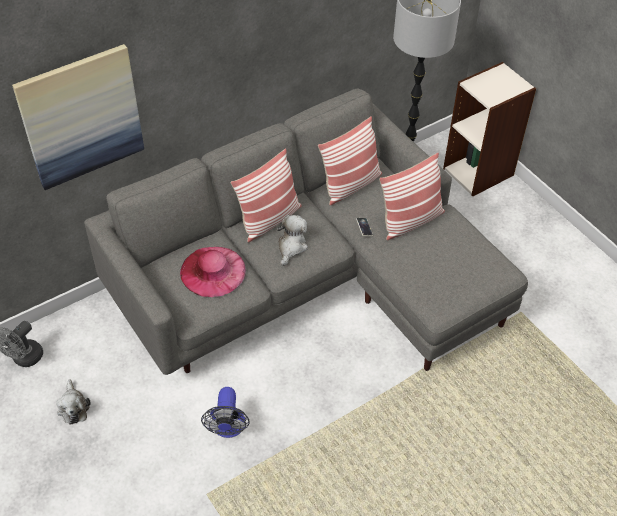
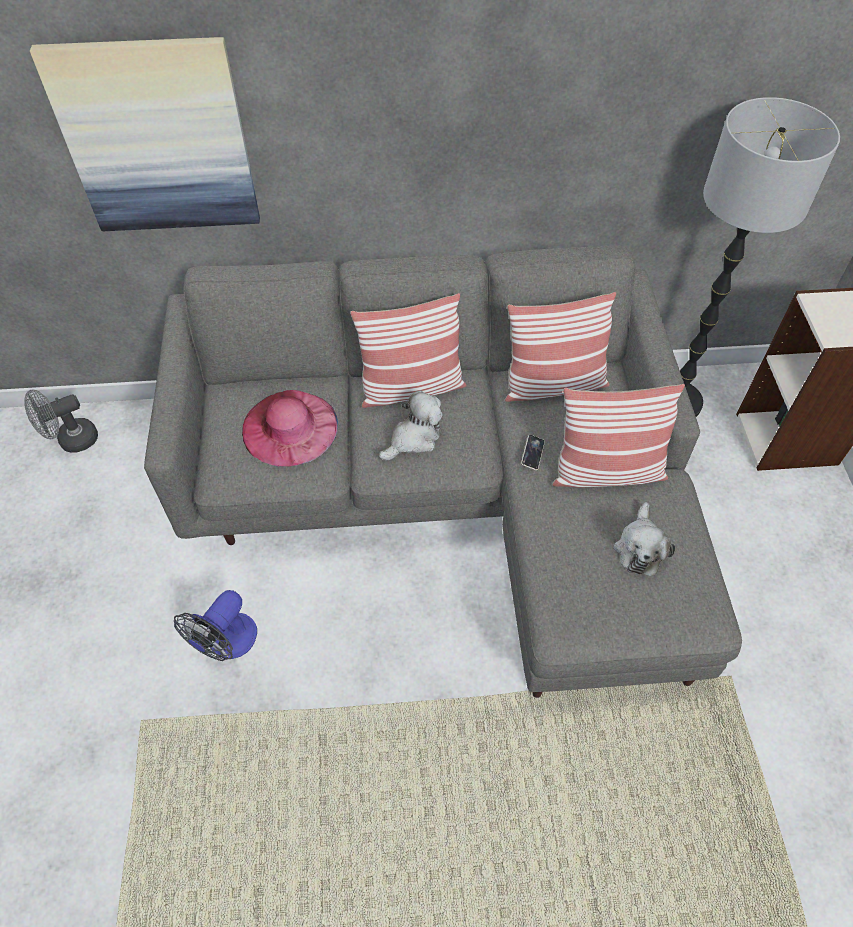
camera: 30 degrees right, 5 degrees up
(73, 407) = (79, 525): plush toy -> plush toy (640, 547)

